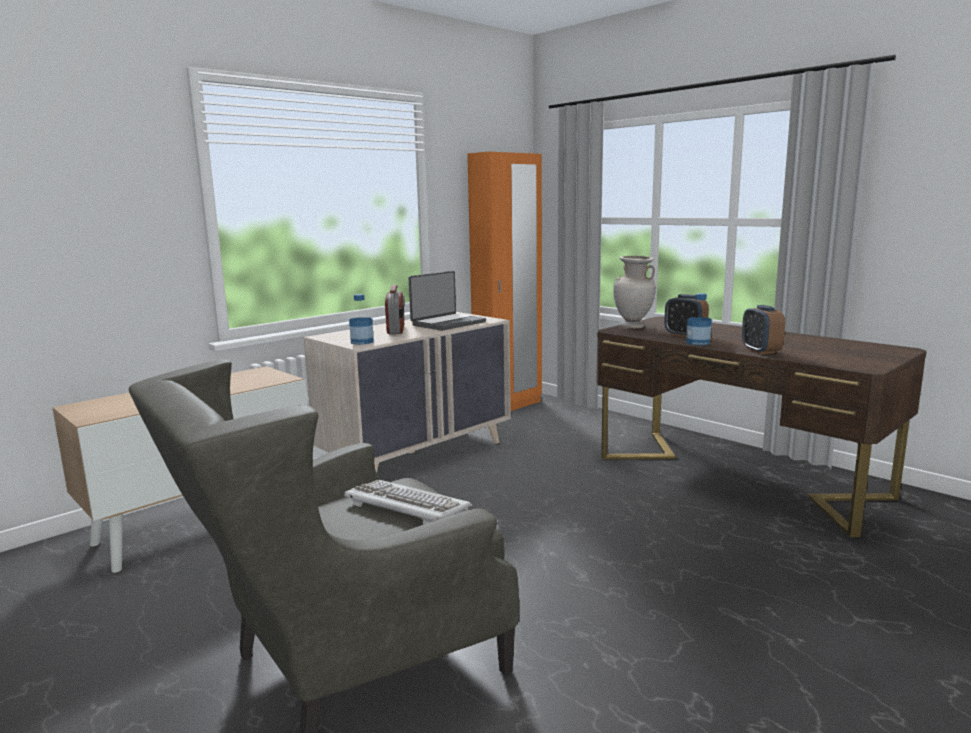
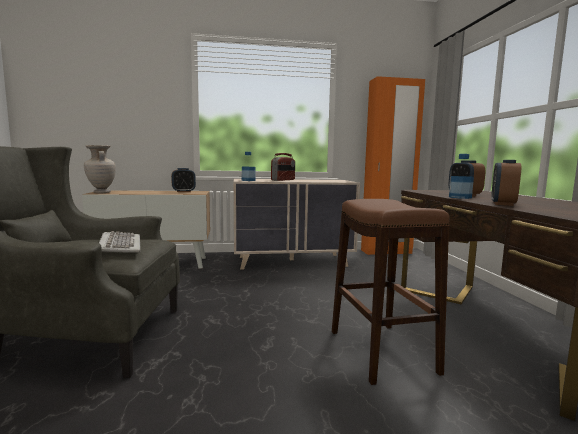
camera: 35 degrees right, 5 degrees down
(239, 378) = (183, 191): none -> alarm clock
(447, 323) = (318, 181): laptop -> none
(632, 327) = (437, 190): beige vase -> beige vase (101, 192)
(682, 536) = (381, 351): none -> brown stool

